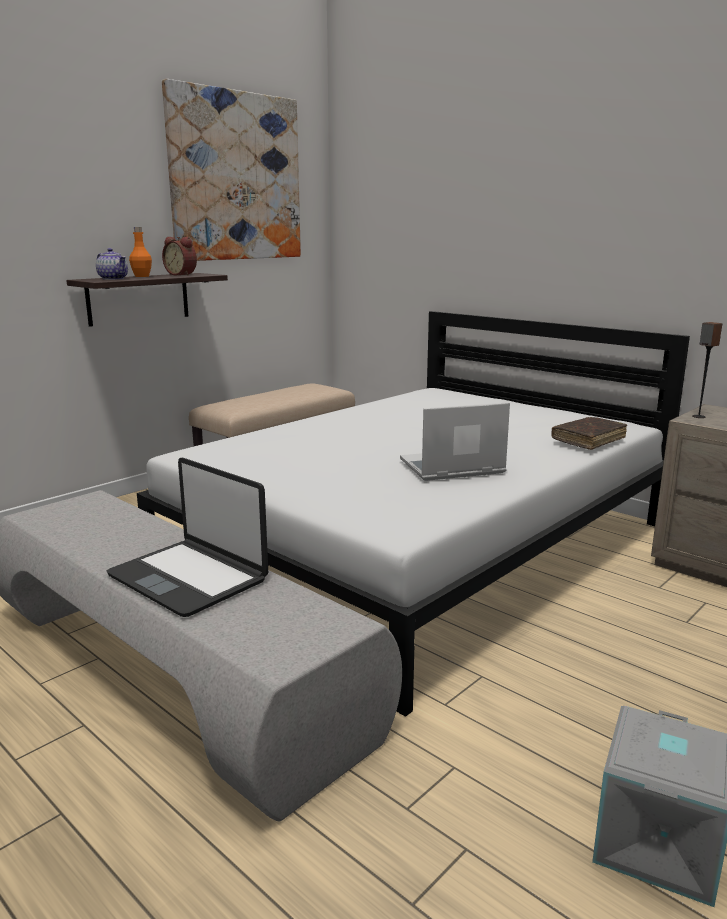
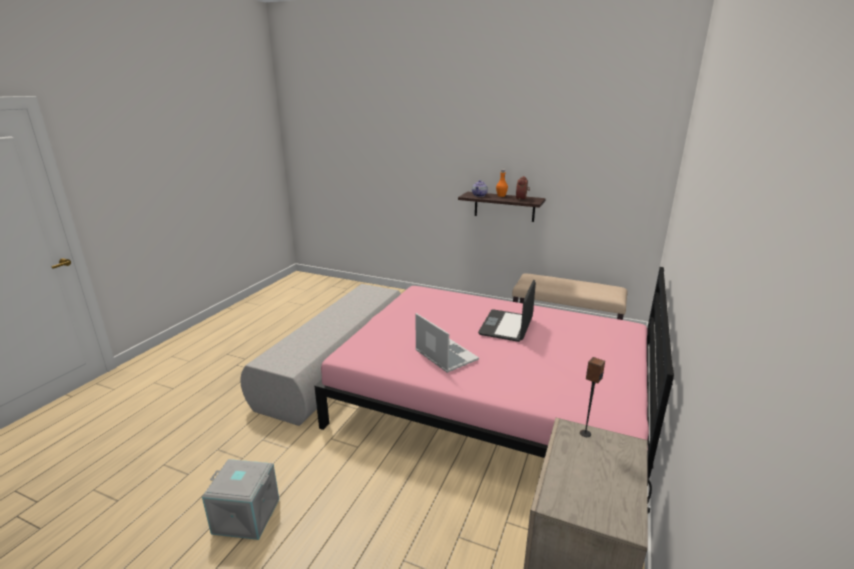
camera: 70 degrees right, 5 degrees up
(189, 578) = (321, 329): laptop -> laptop (507, 326)
(236, 177) = (586, 142): picture -> none
(422, 545) = (493, 402): white bed -> pink bed
(588, 440) = (547, 399): brown book -> none

